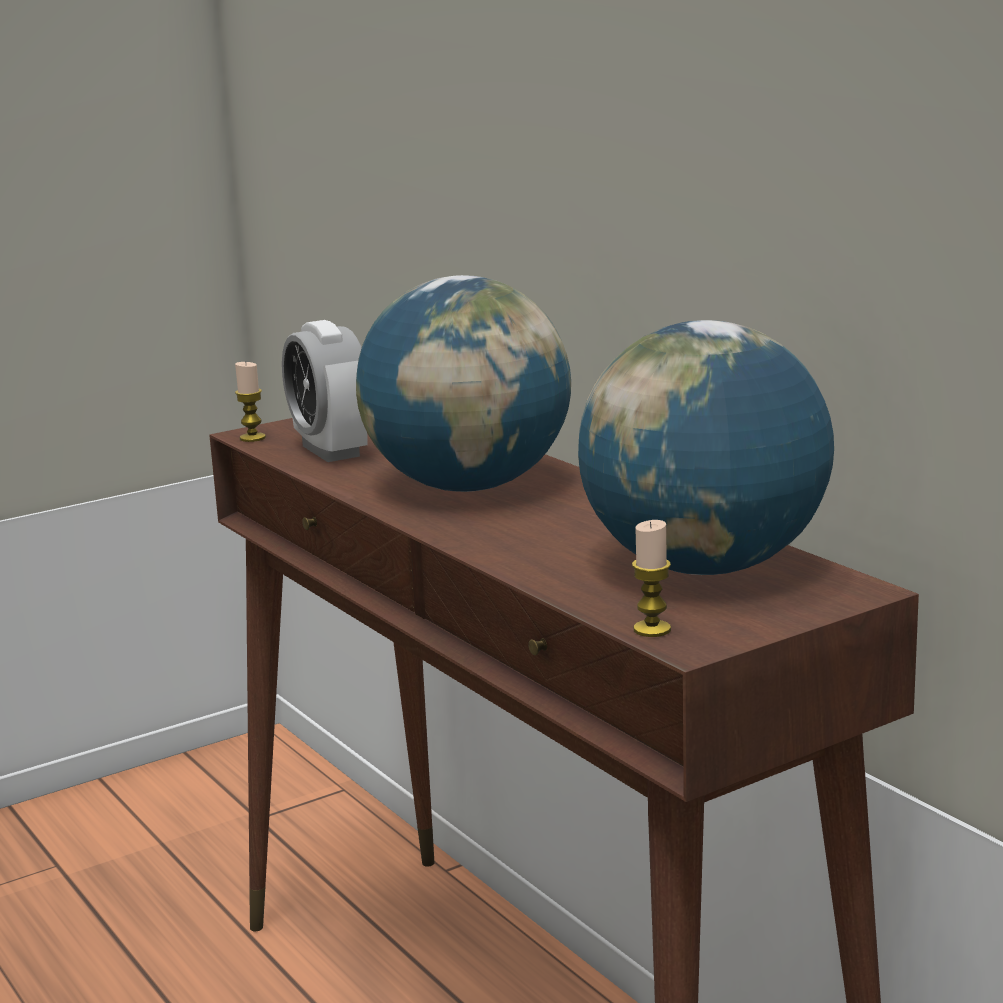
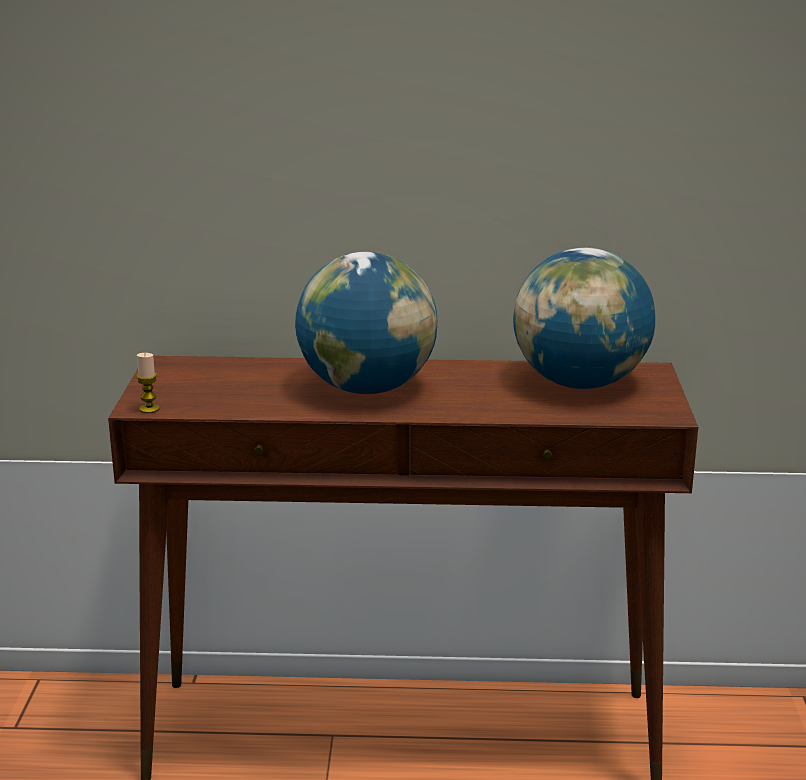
camera: 55 degrees left, 5 degrees up
(331, 451) = (227, 398): alarm clock -> none
(652, 629) = (642, 416): candle -> none

